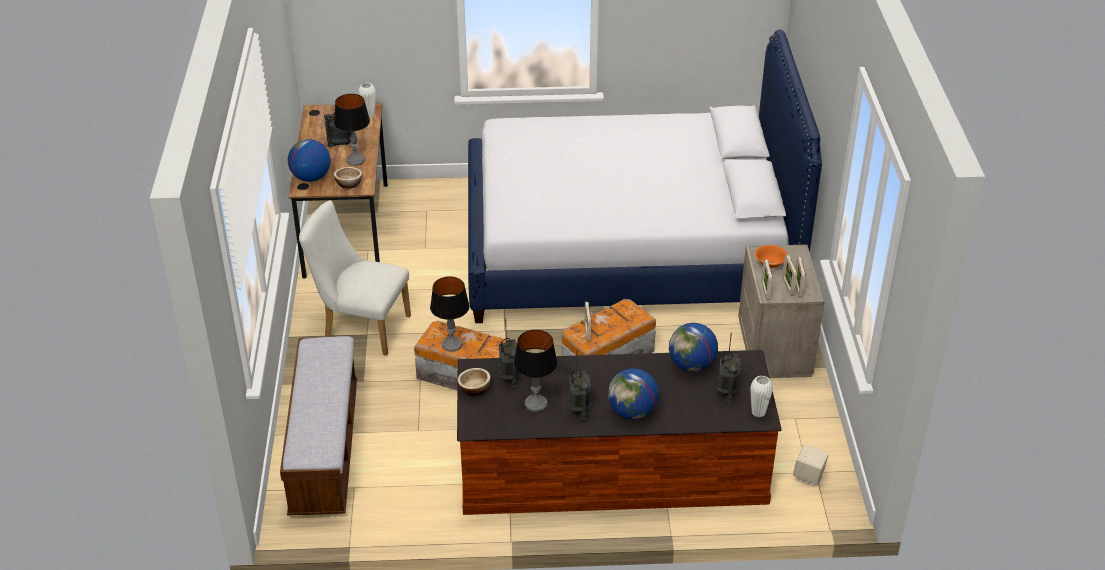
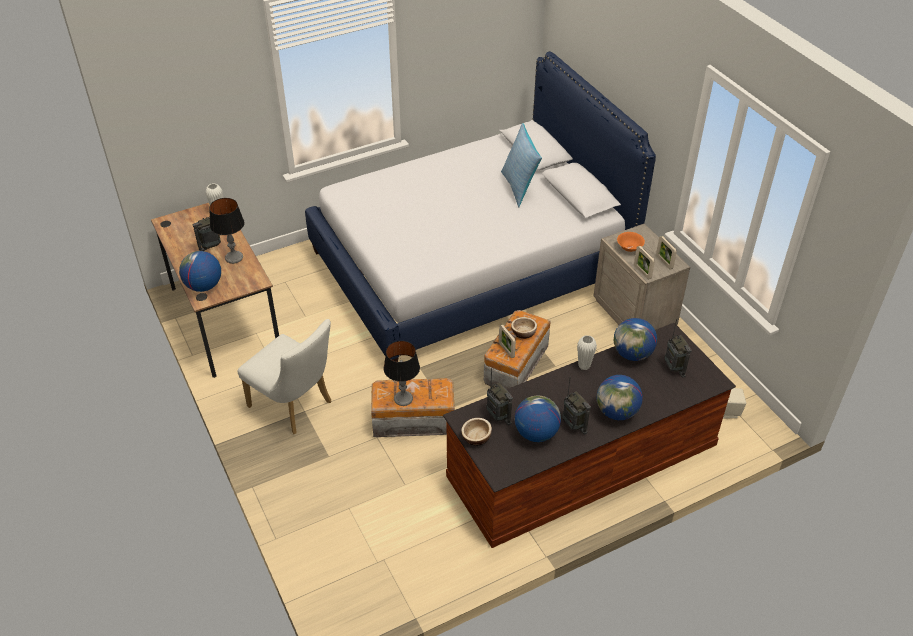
camera: 25 degrees left, 5 degrees up
(325, 449) = (335, 533): bench -> none
(349, 184) = (242, 282): bowl -> bowl (523, 333)
(361, 327) = (295, 406): white chair -> white chair turned 135 degrees counterclockwise
(535, 404) = (536, 433): table lamp -> globe
(692, 171) = (520, 187): none -> pillow
(758, 412) = (710, 377): white vase -> white vase (584, 366)
(788, 287) = (656, 263): picture frame -> none

